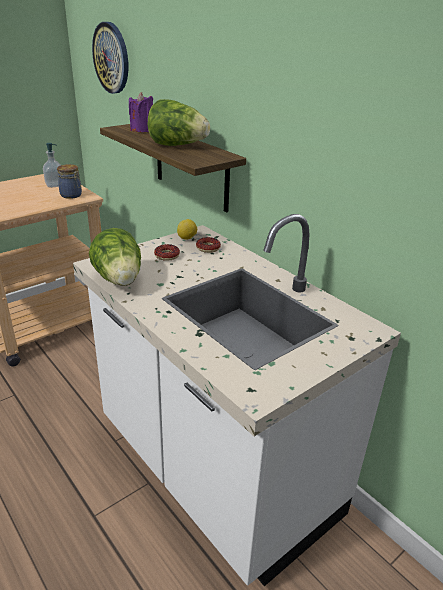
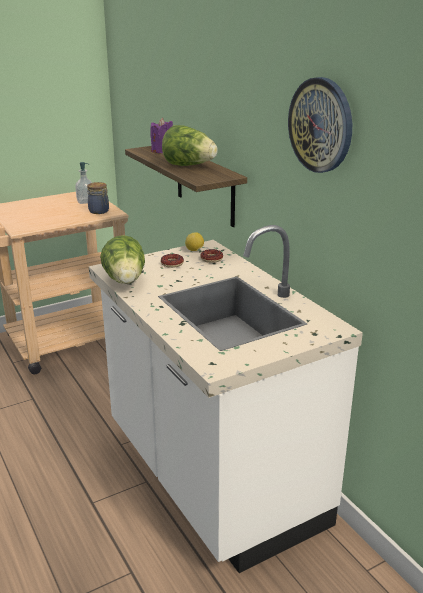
camera: 10 degrees right, 5 degrees down
(112, 58) = (142, 85): wall clock -> wall clock (321, 125)

